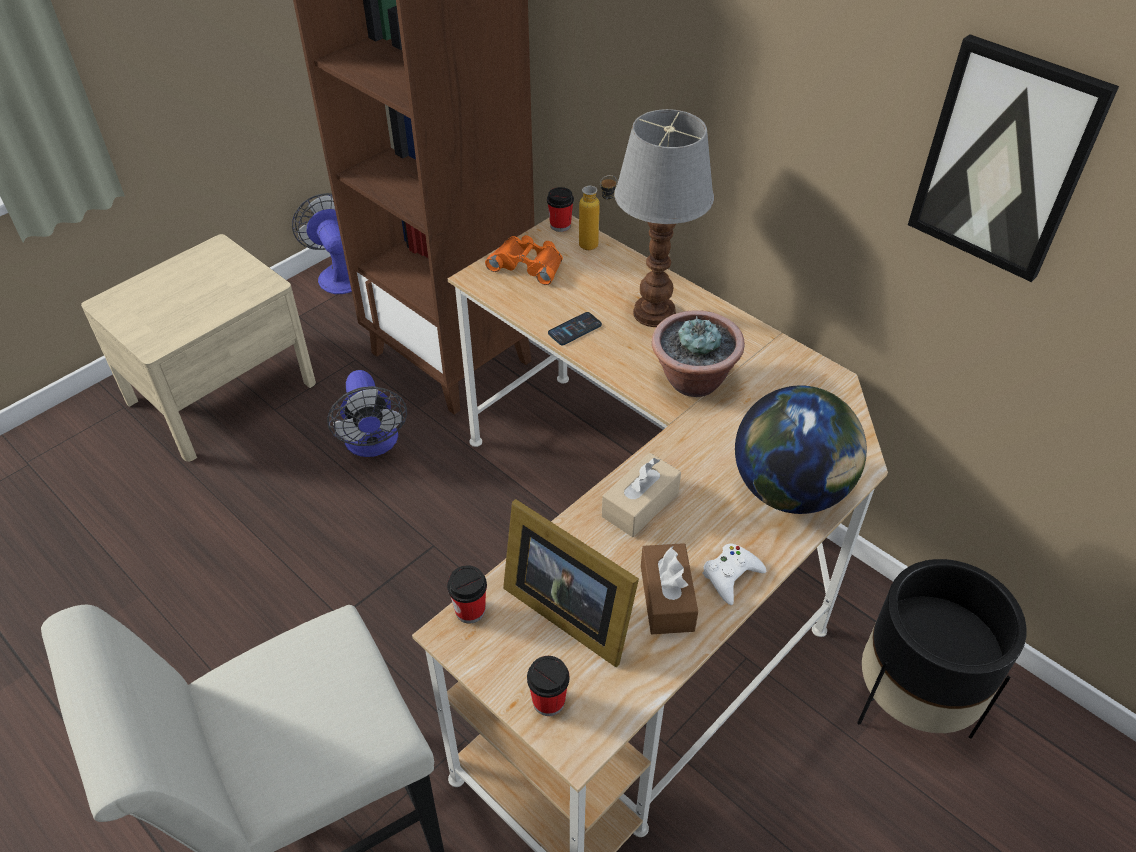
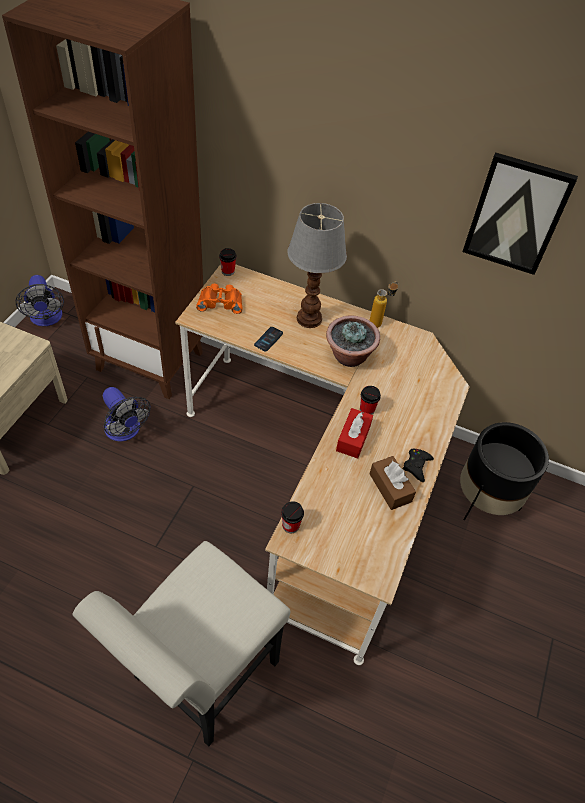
camera: 25 degrees left, 5 degrees up
(338, 274) = (46, 319): fan -> fan turned 150 degrees counterclockwise
(548, 701) = (356, 562): cup -> cup (367, 409)
(567, 609) = (342, 509): picture frame -> none
(596, 244) = (255, 280): bottle -> bottle (379, 322)
(640, 504) = (353, 438): beige tissue box -> red tissue box
(731, 576) = (417, 466): white game controller -> black game controller
(790, 490) = (426, 409): globe -> none

